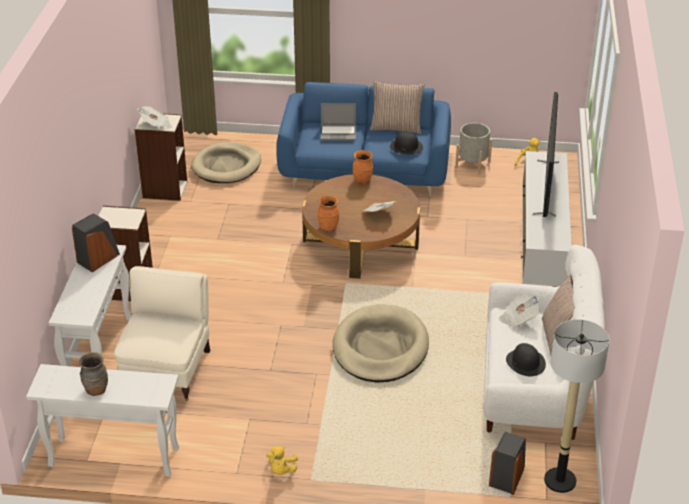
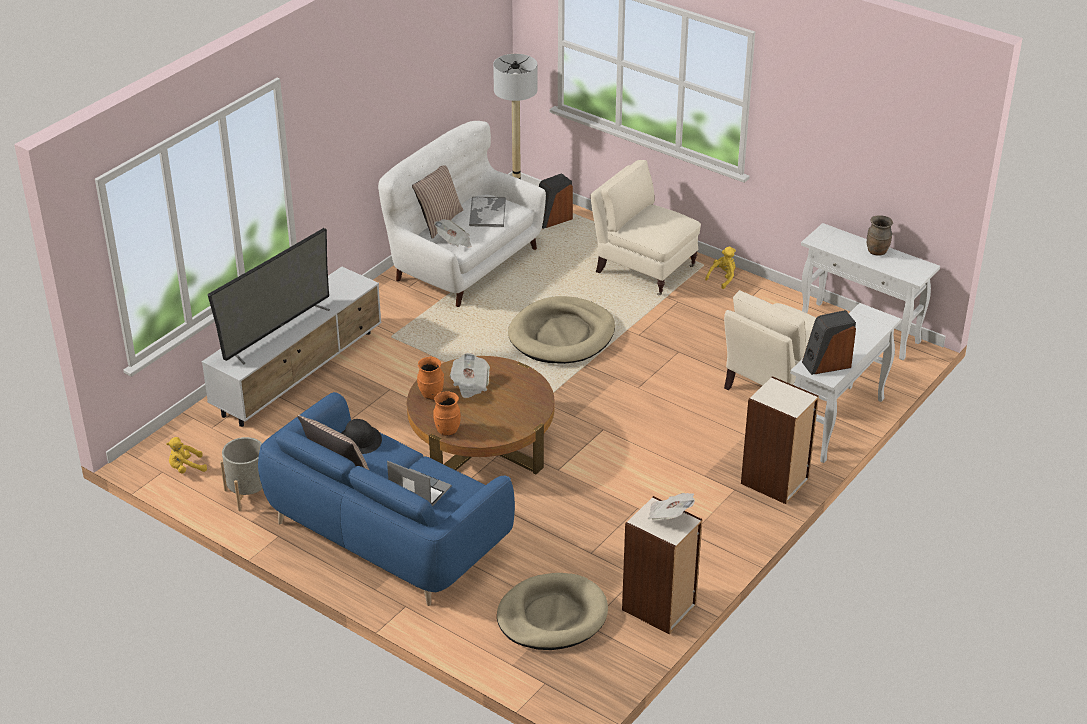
camera: 150 degrees left, 0 degrees up
(328, 227) = (538, 388): orange vase -> orange vase (431, 395)
(367, 450) = (643, 268): none -> beige armchair
(525, 362) = (487, 212): black hat -> tray

